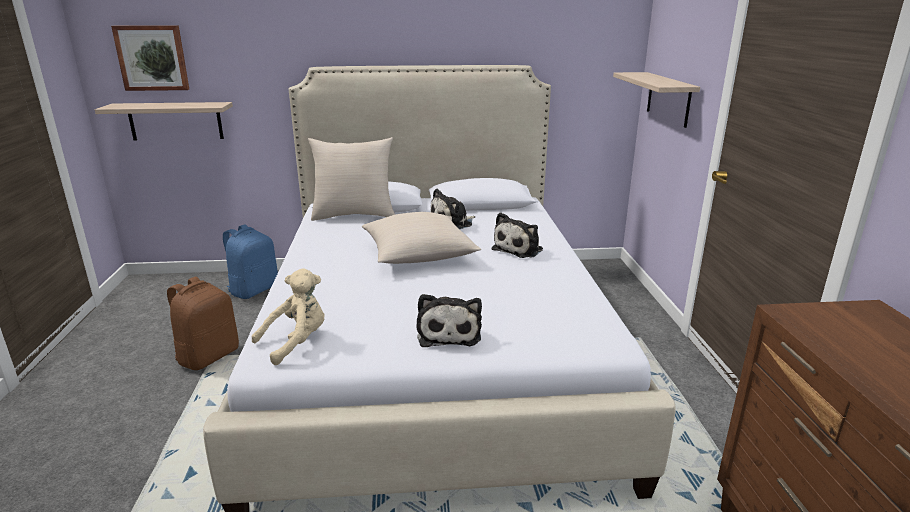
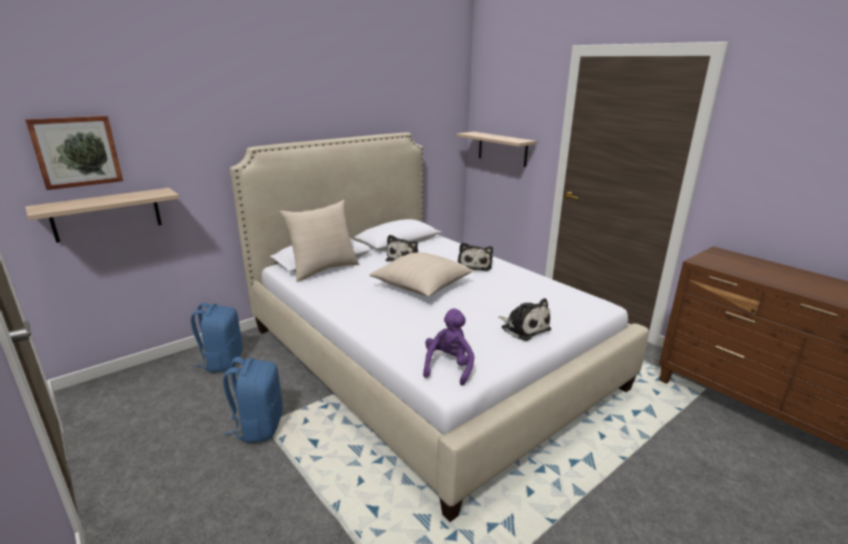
camera: 35 degrees left, 0 degrees up
(208, 356) = (259, 426): brown backpack -> blue backpack
(296, 342) = (449, 367): beige plush toy -> purple plush toy

